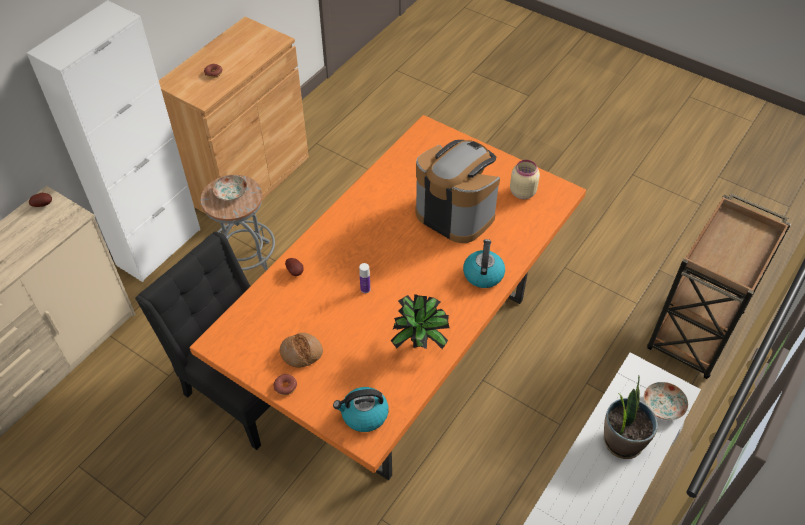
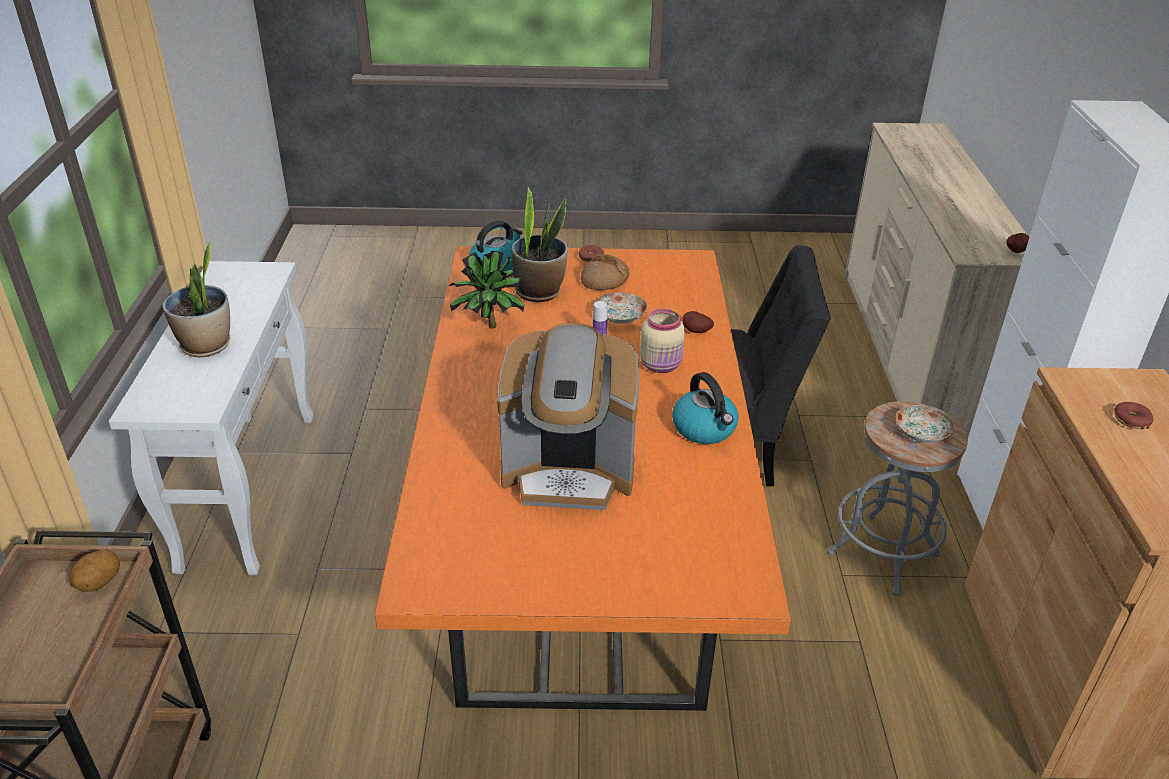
camera: 145 degrees right, 15 degrees down
(356, 365) = (539, 291): none -> potted plant
(483, 274) = (467, 417): kettle -> kettle (705, 429)
(522, 192) = (489, 552): beige jar -> beige jar (661, 365)
(662, 406) = (160, 388): plate -> plate (620, 316)
(709, 262) = (99, 583): none -> potato

